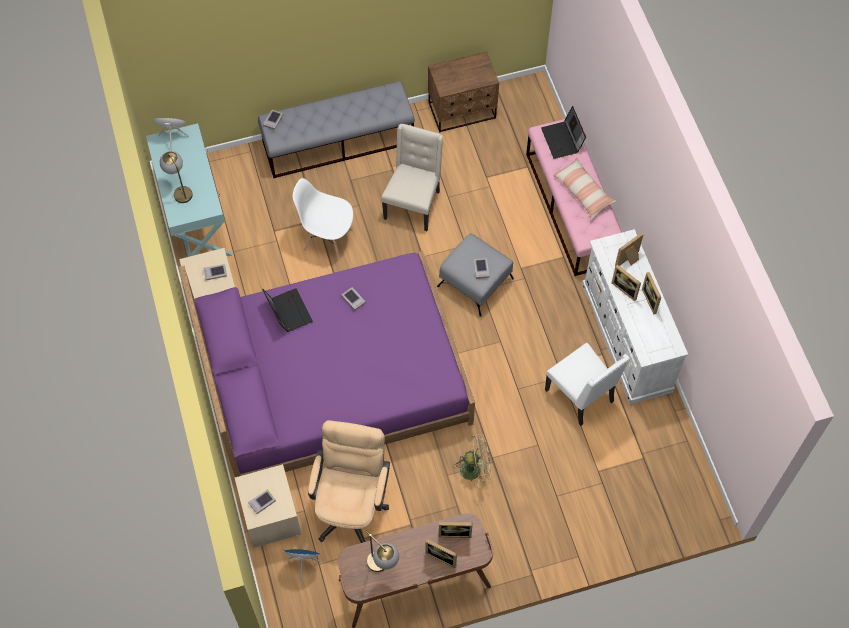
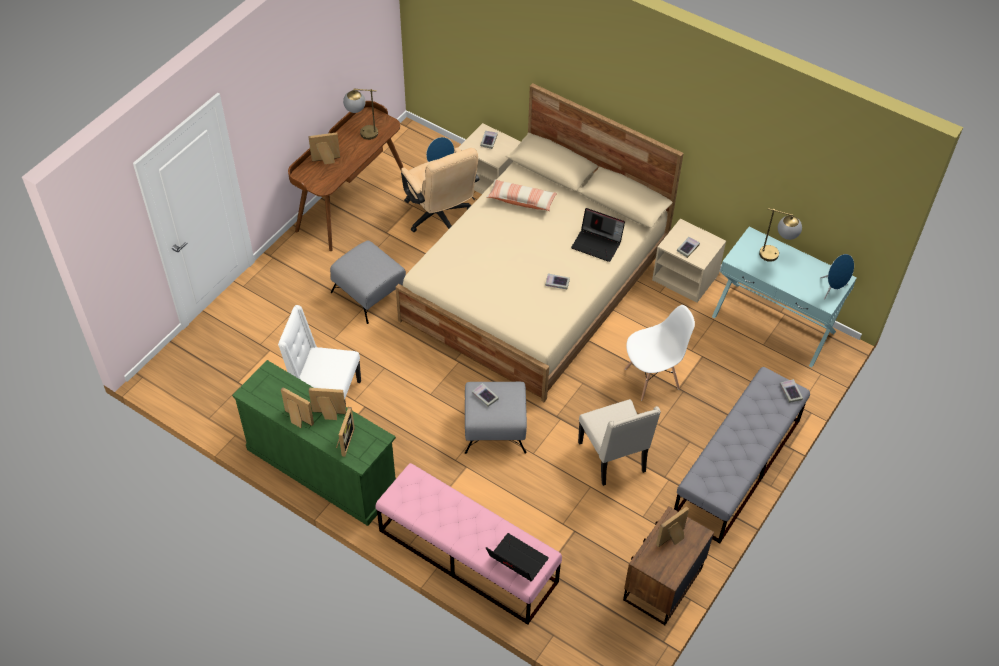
camera: 140 degrees right, 10 degrees down
(333, 378) = (536, 284): purple bed -> beige bed
(455, 532) = (329, 178): picture frame -> picture frame (673, 539)
(475, 468) = (370, 293): green fan -> grey ottoman
(583, 192) = (451, 520): pillow -> pillow (521, 200)
(627, 338) = (321, 469): white dresser -> green dresser

